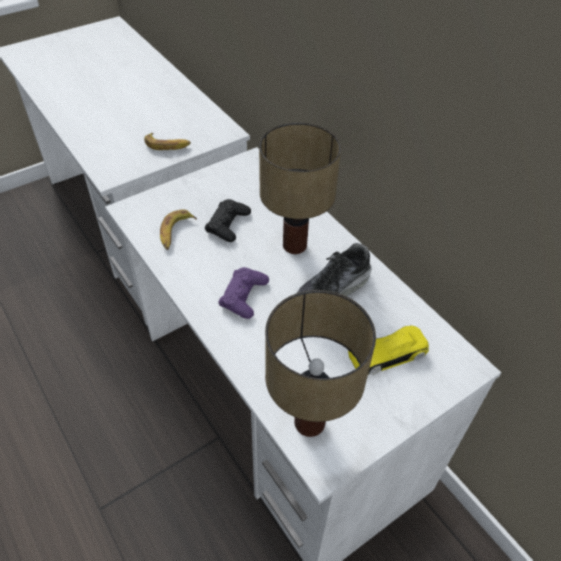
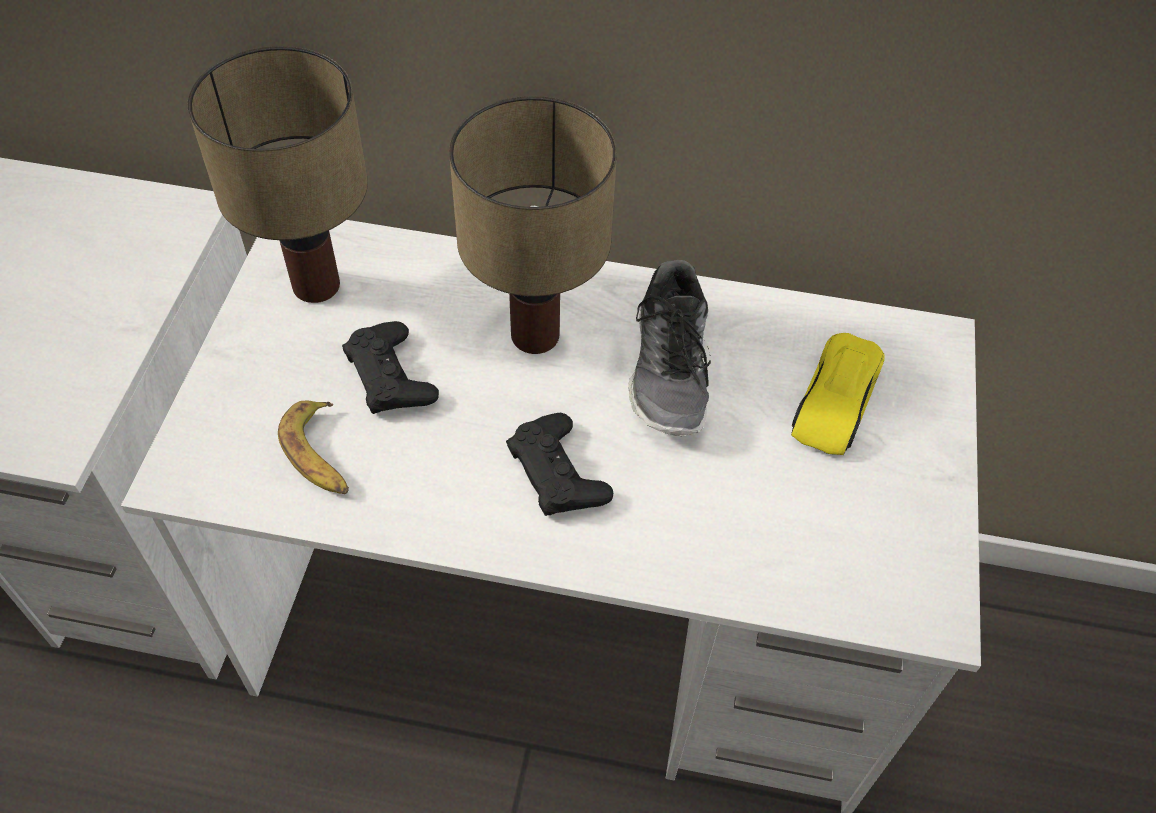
camera: 45 degrees left, 5 degrees up
(167, 145) = (99, 308): banana -> none
(244, 296) = (558, 472): purple game controller -> black game controller
(311, 422) = (858, 575): table lamp -> table lamp (318, 284)

